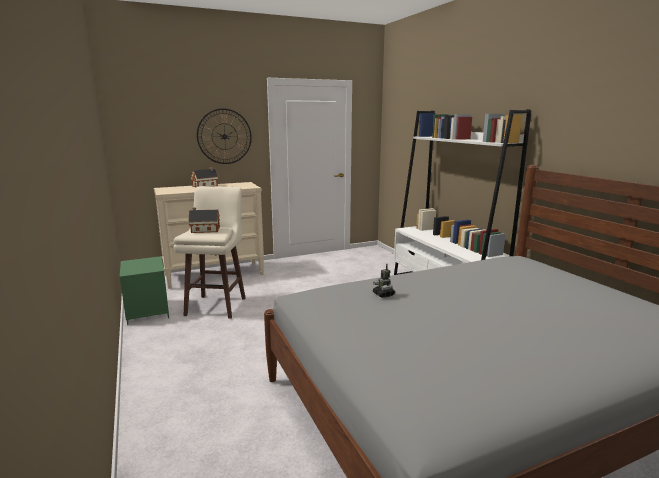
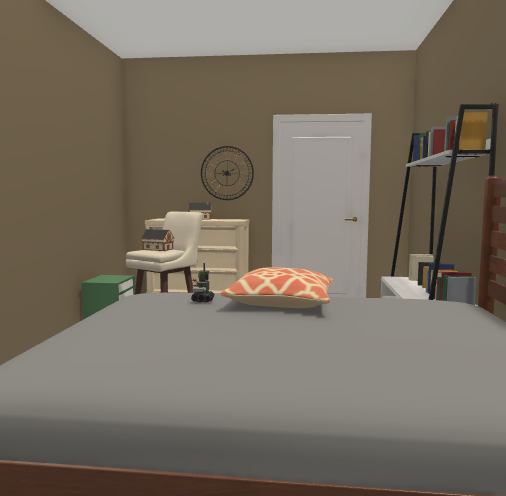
camera: 30 degrees right, 10 degrees down
(437, 283) = (281, 302): none -> pillow

